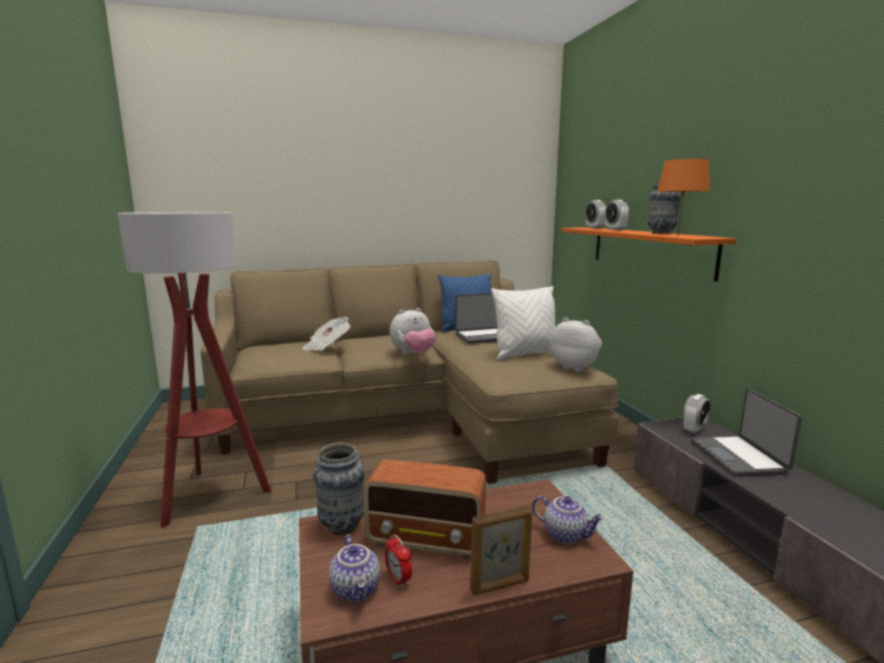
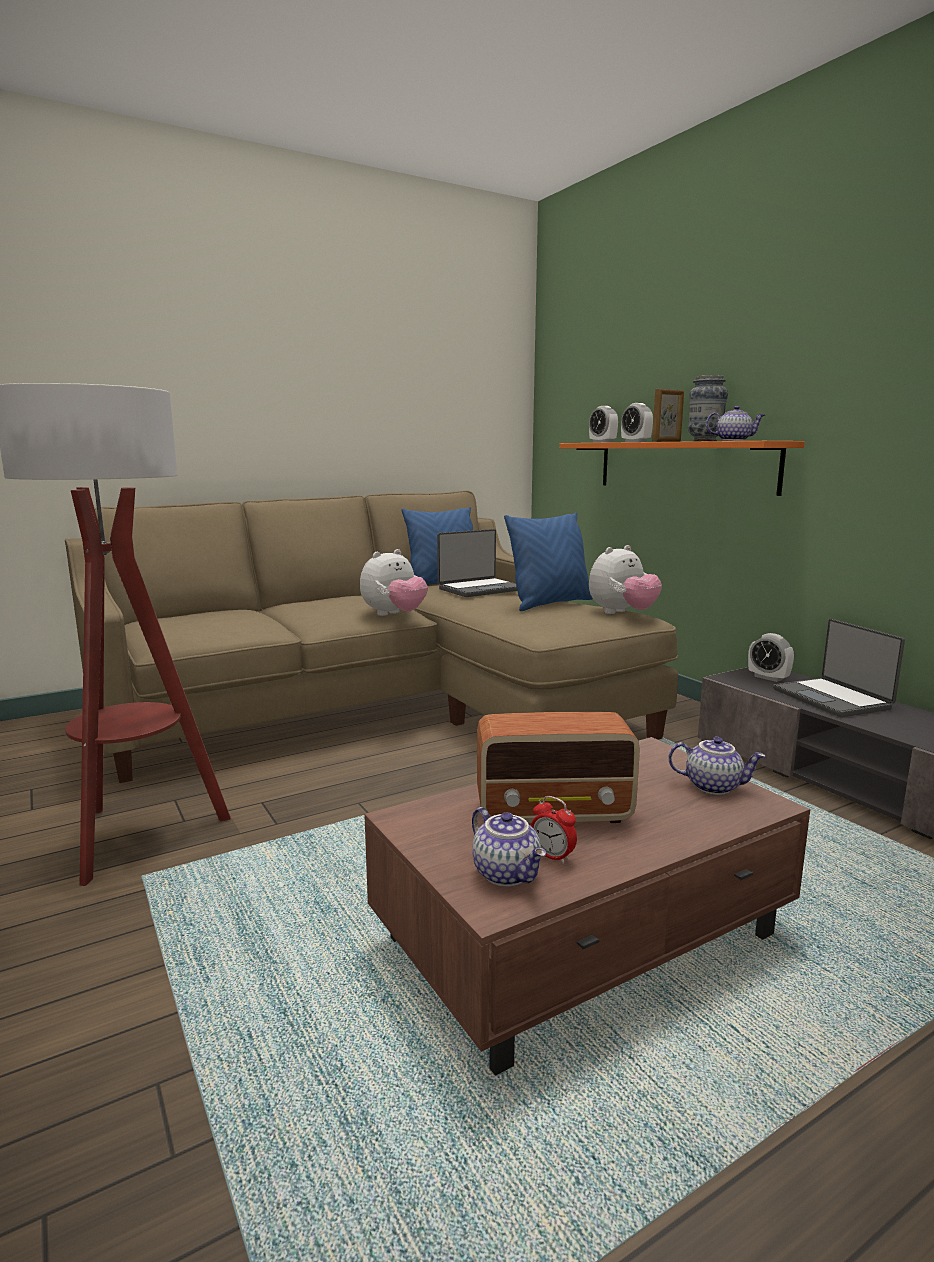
camera: 15 degrees left, 0 degrees up
(327, 346) = (261, 613): newspaper -> none
(342, 526) = (432, 814): vase -> none
(500, 586) = (679, 844): picture frame -> picture frame (667, 441)
(525, 354) = (550, 604): white pillow -> blue pillow
(575, 367) = (622, 613): plush toy -> plush toy turned 120 degrees clockwise
(677, 235) = (733, 440): orange table lamp -> teapot
(694, 429) = (768, 678): alarm clock -> alarm clock turned 105 degrees clockwise

